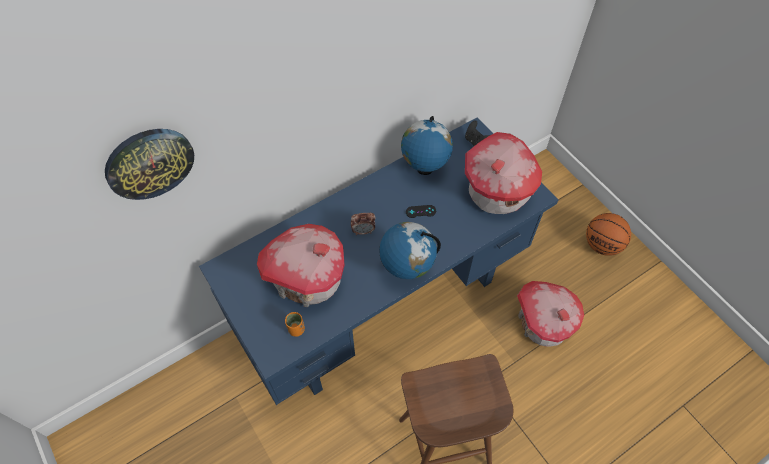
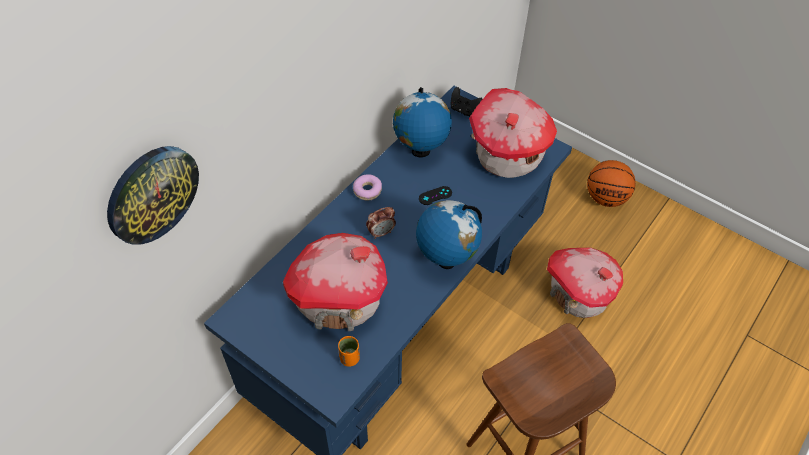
camera: 20 degrees left, 5 degrees down
(367, 191) = (367, 190): none -> donut

